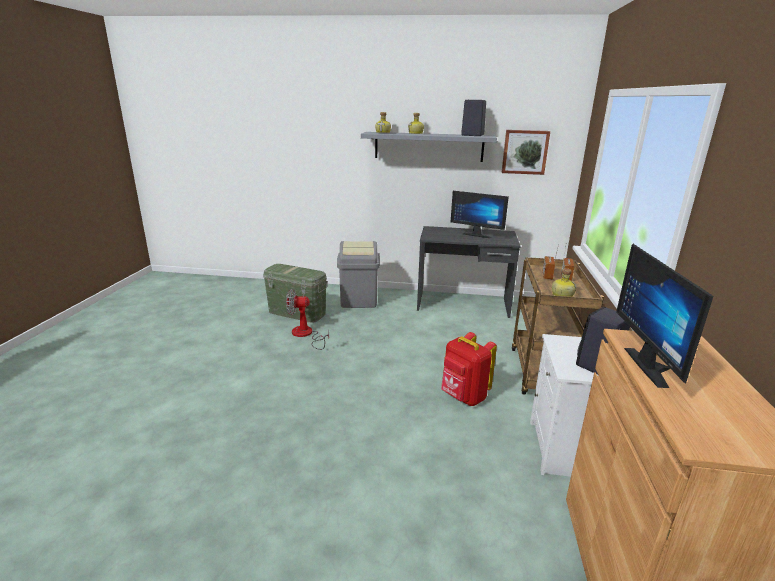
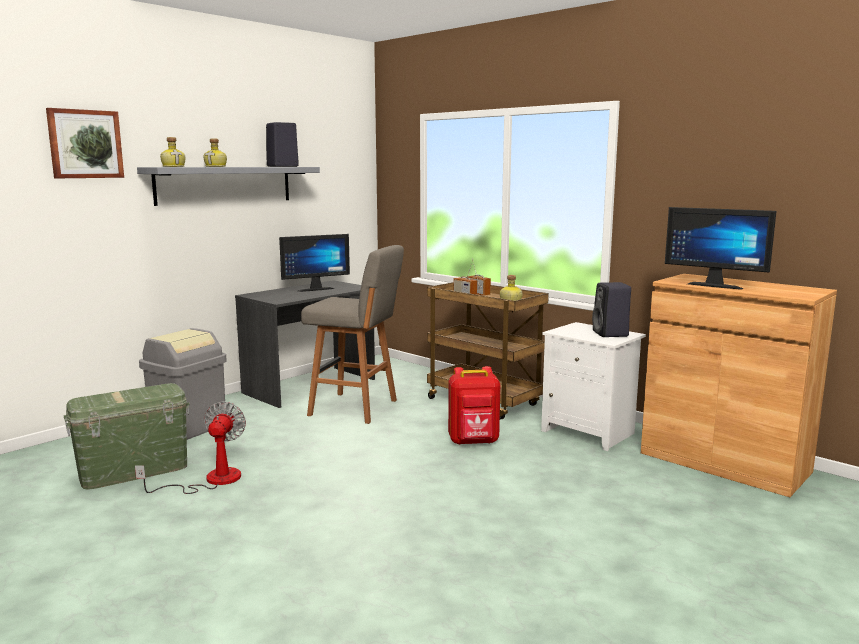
camera: 55 degrees left, 10 degrees down
(306, 335) = (210, 480): fan -> fan turned 150 degrees clockwise
(453, 332) = (356, 408): none -> grey stool
(525, 152) = (327, 185): picture -> picture (85, 144)

